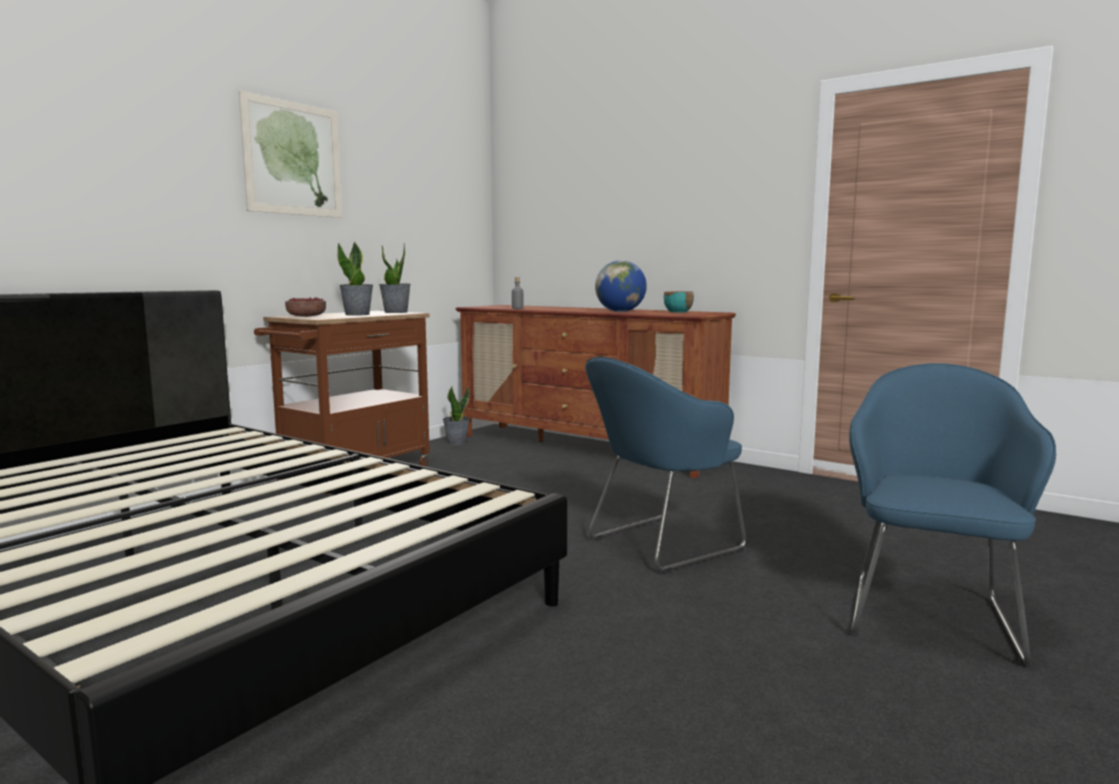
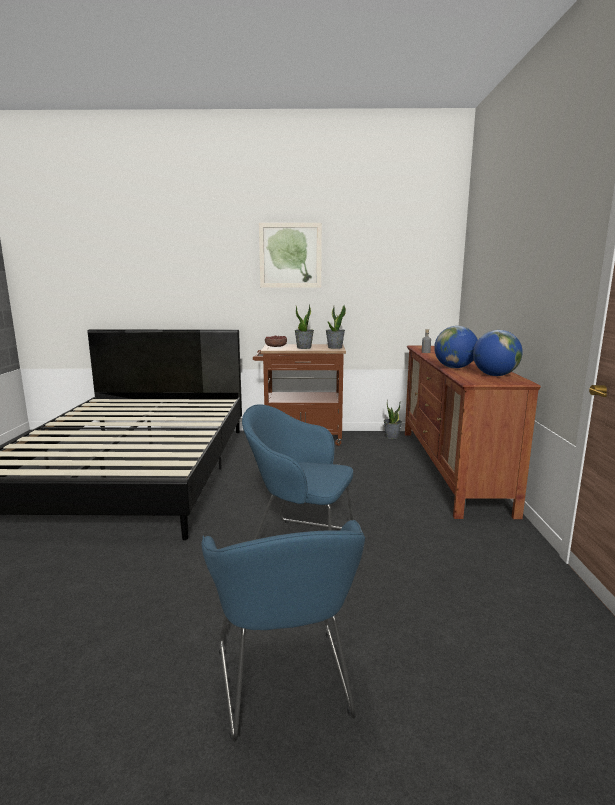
camera: 55 degrees right, 5 degrees up
(678, 312) = (495, 375): turquoise bowl -> globe
(929, 615) = (285, 686): blue armchair -> blue armchair turned 90 degrees clockwise

